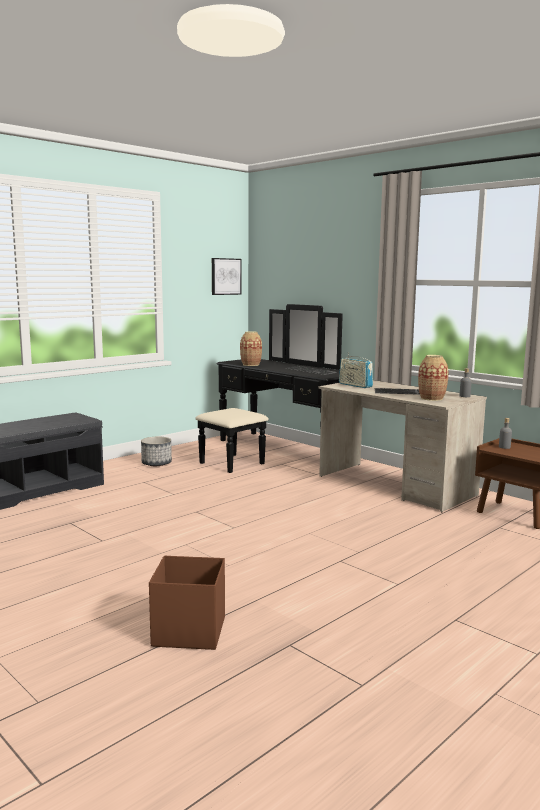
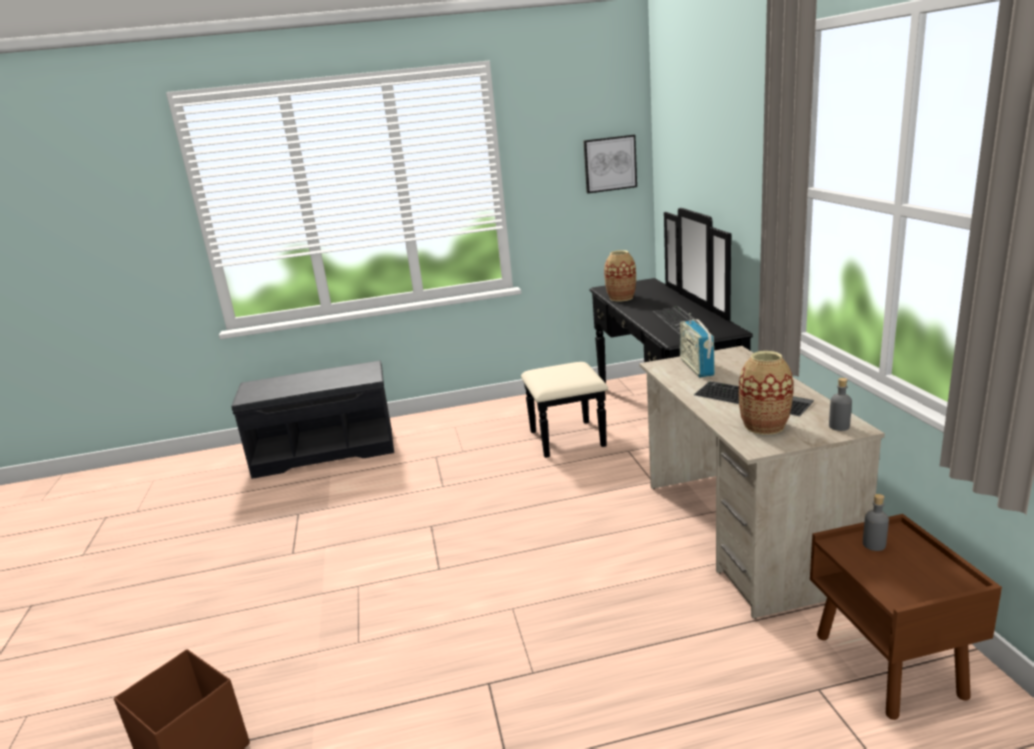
camera: 35 degrees right, 10 degrees up
(156, 463) = (483, 424): planter -> none

